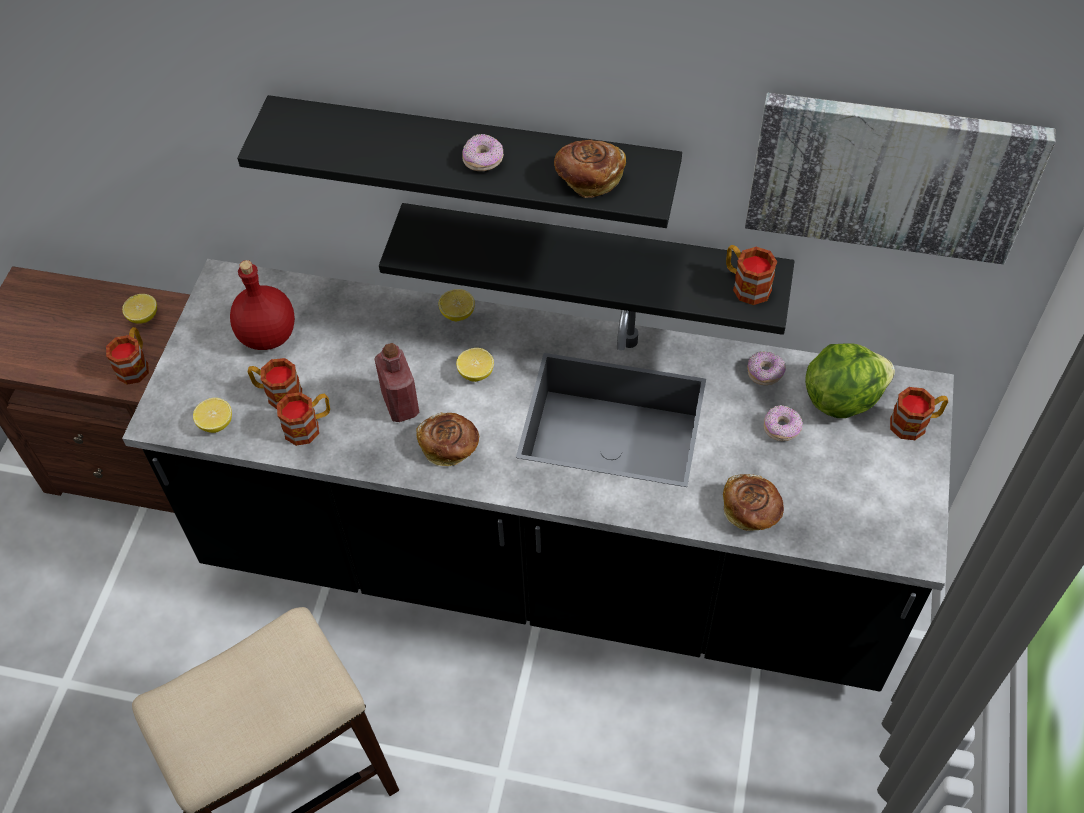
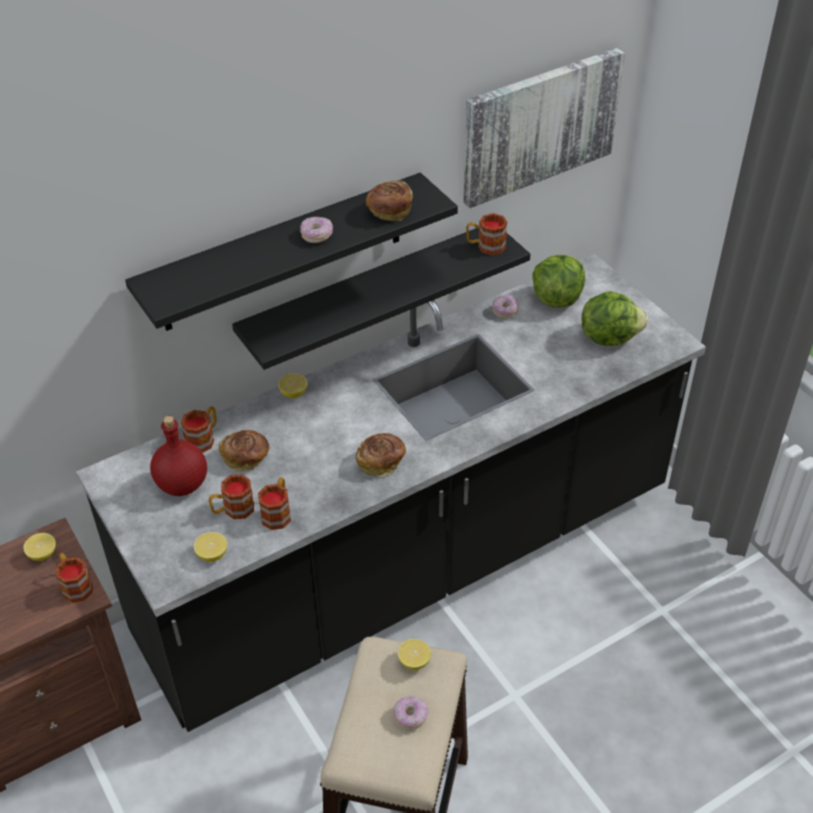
camera: 45 degrees left, 10 degrees down
(400, 404) = (321, 461): red bottle -> none
(476, 373) = (346, 415): lemon -> lemon (414, 661)
(751, 512) = (581, 379): bread -> bread (246, 458)
(781, 428) = (546, 331): donut -> donut (410, 716)
(843, 486) = (609, 336): none -> lettuce
(915, 423) = (605, 286): mug -> mug (204, 438)

